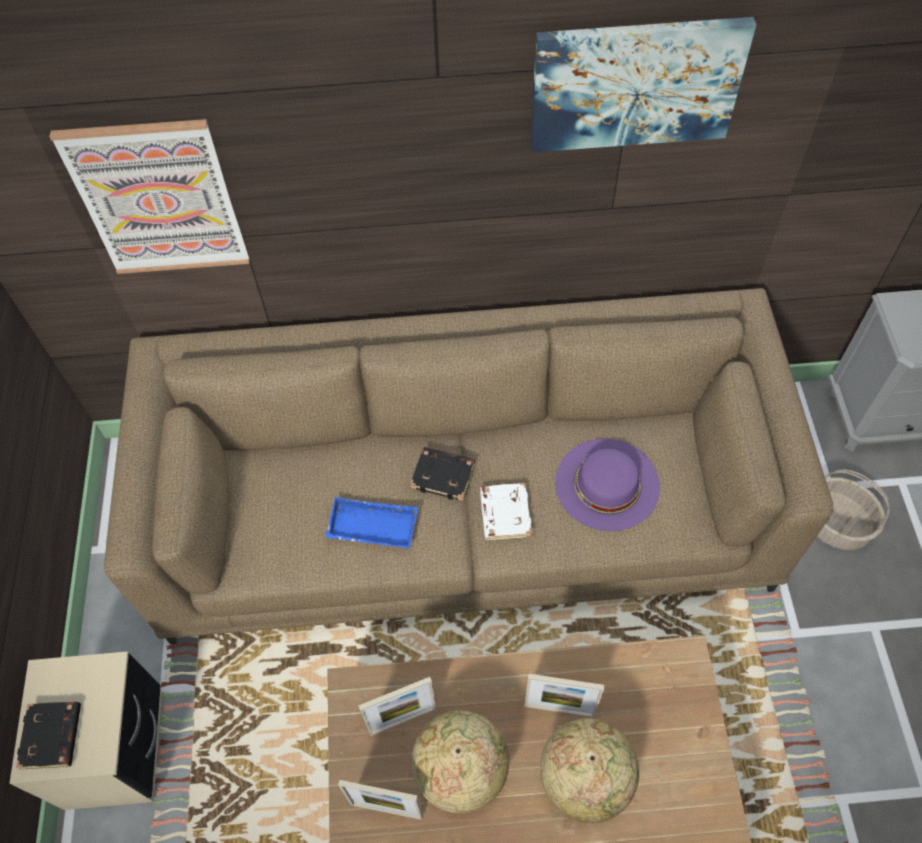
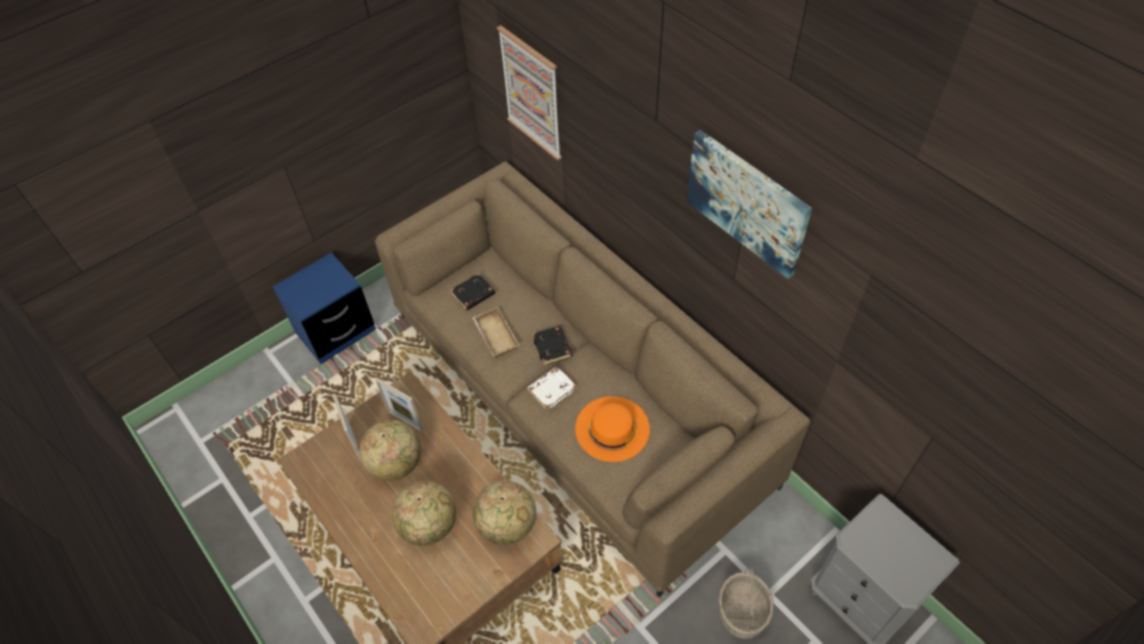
camera: 55 degrees right, 5 degrees down
(53, 737) = (302, 286): black book -> black book (473, 295)
(116, 748) = (336, 331): beige nightstand -> blue nightstand
(371, 529) = (494, 335): blue tray -> beige tray
(559, 709) = (461, 490): picture frame -> none
(607, 484) = (612, 428): purple hat -> orange hat
(646, 682) = (507, 525): none -> globe

